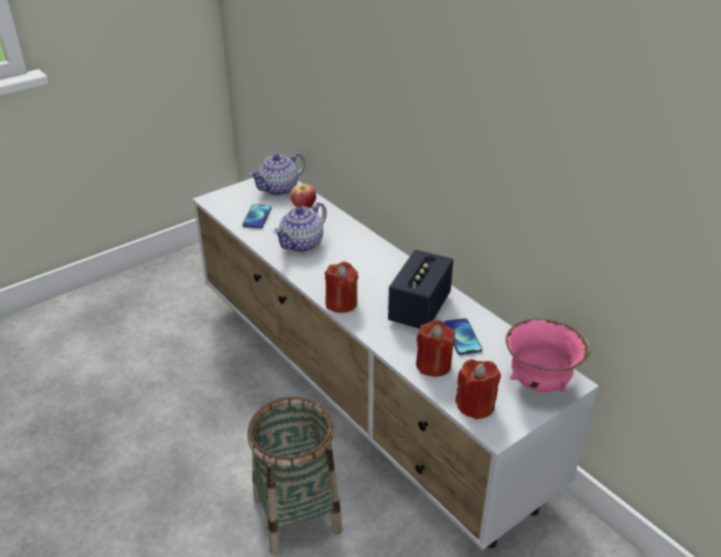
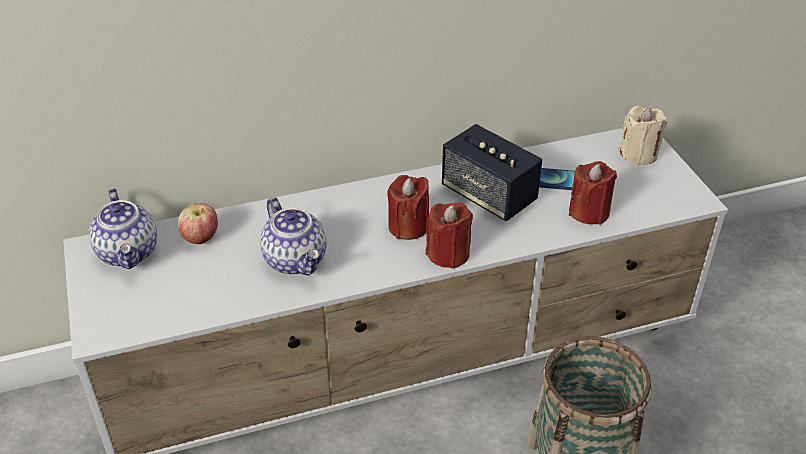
camera: 70 degrees left, 5 degrees up
(257, 217) = (191, 291): phone -> none
(475, 405) = (658, 202): red candle -> red candle (408, 227)
(539, 384) = (638, 154): pink bowl -> beige candle

